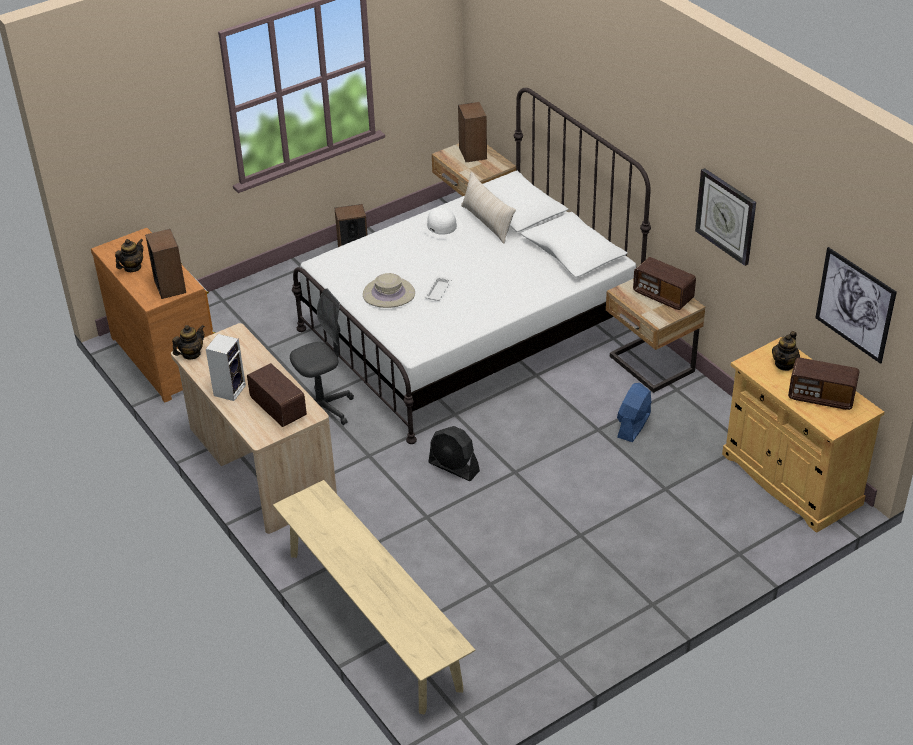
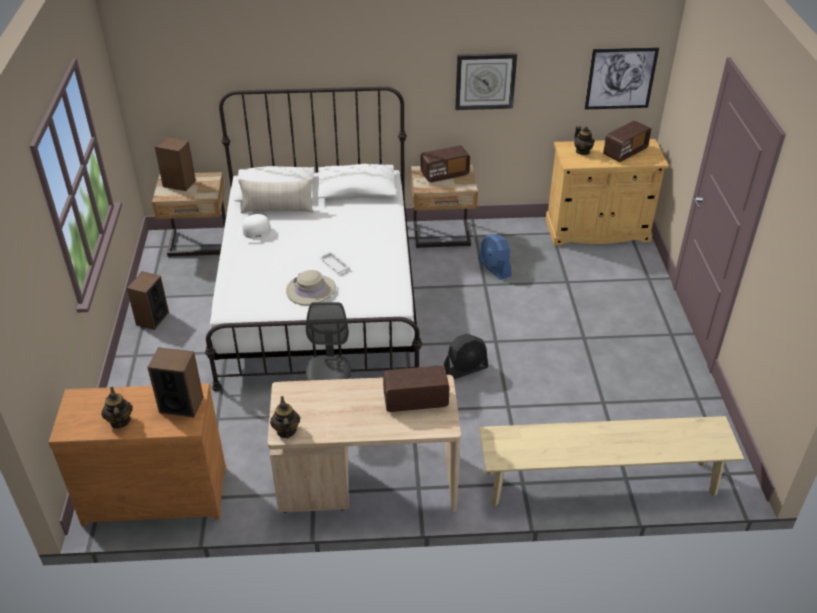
camera: 60 degrees left, 0 degrees up
(229, 389) = (362, 423): speaker -> none

